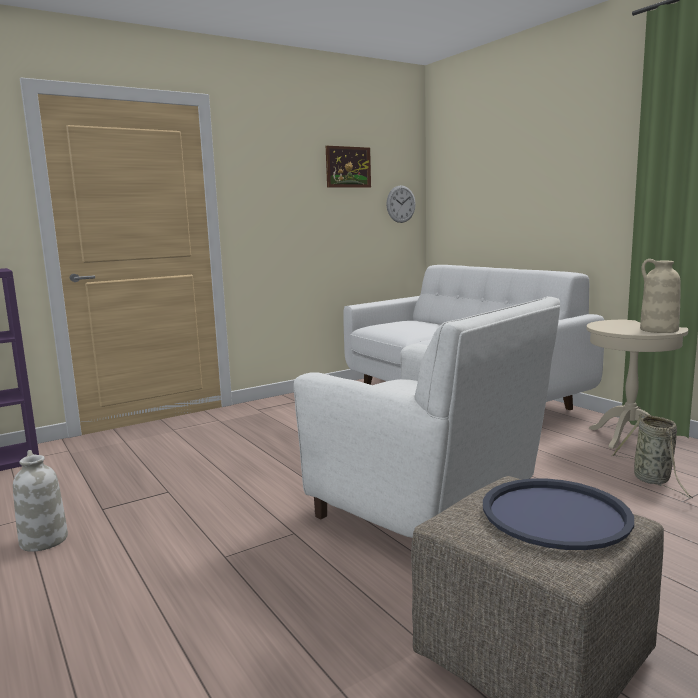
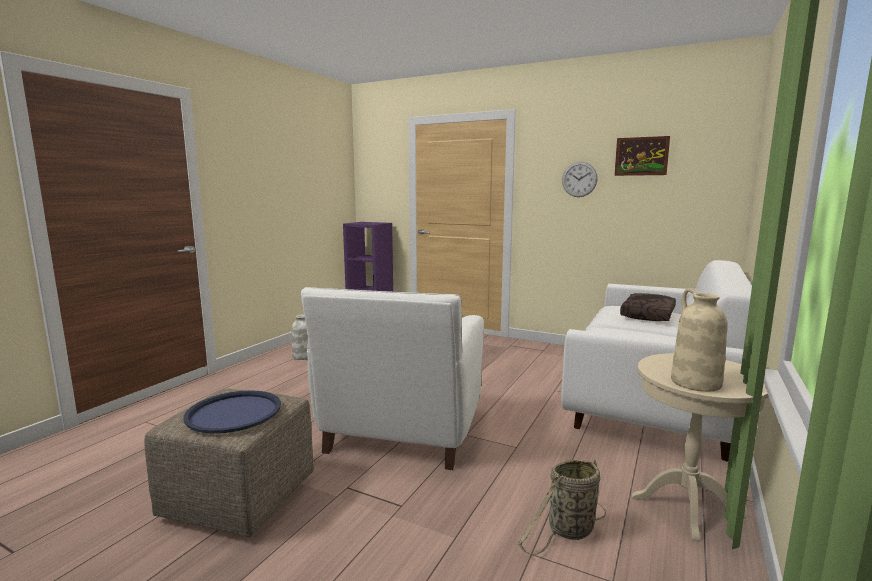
camera: 60 degrees right, 0 degrees up
(401, 204) = (708, 191): wall clock -> wall clock (579, 179)
(420, 324) = (649, 315): none -> brown pillow

